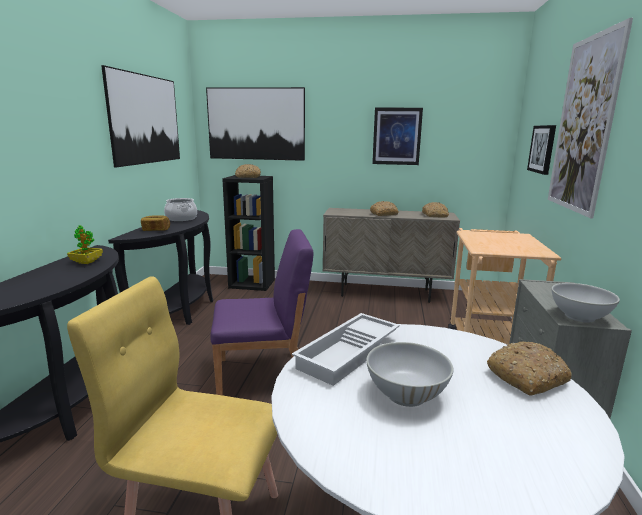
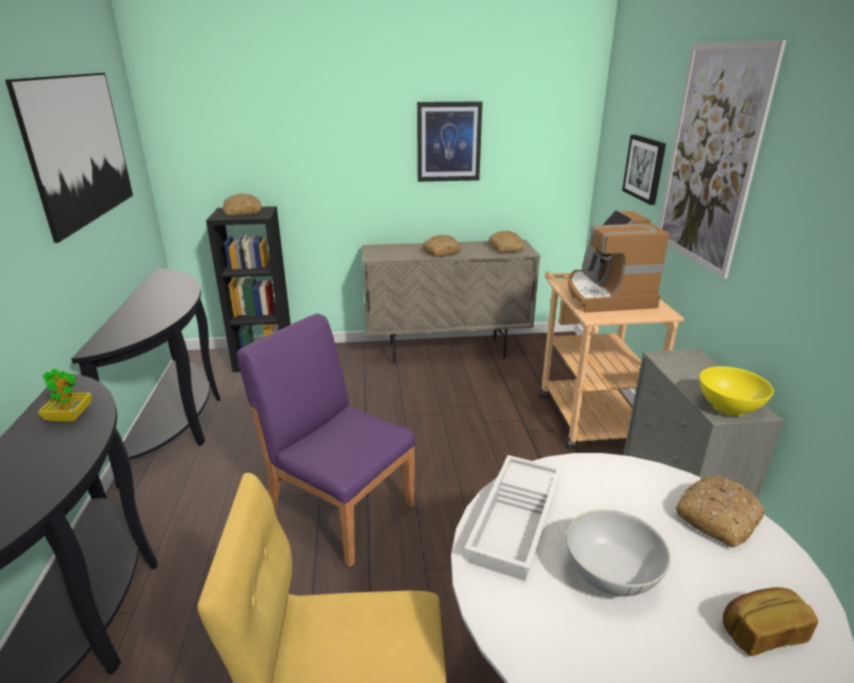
camera: 15 degrees left, 10 degrees up
(156, 230) = (136, 326): bread -> bread (761, 632)
(181, 219) = (160, 294): cooking pot -> none
(256, 124) = (241, 129): picture -> none
(263, 375) = (340, 508): purple chair -> purple chair turned 120 degrees counterclockwise
(499, 241) = (606, 295): none -> coffee machine
(579, 317) = (728, 407): white bowl -> yellow bowl

